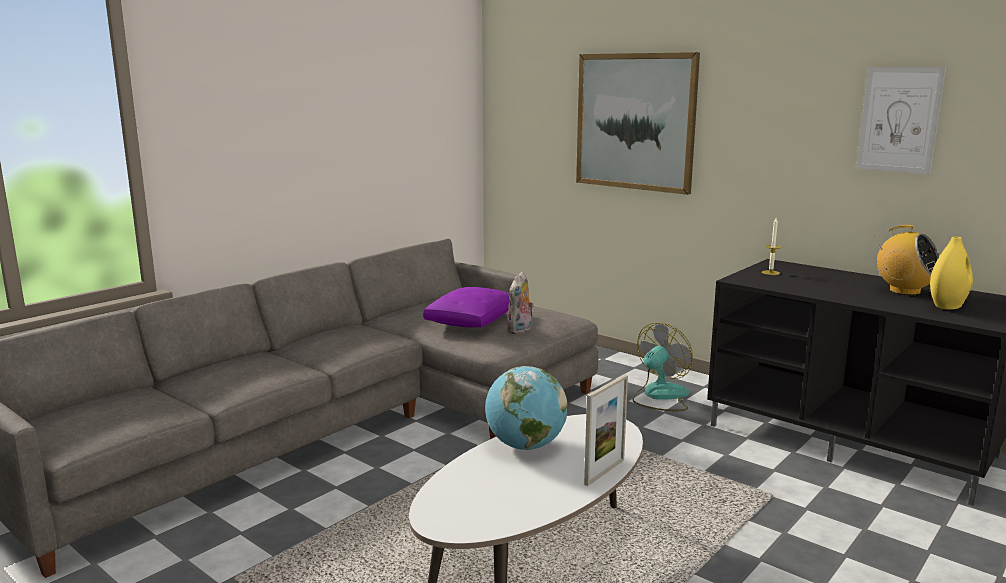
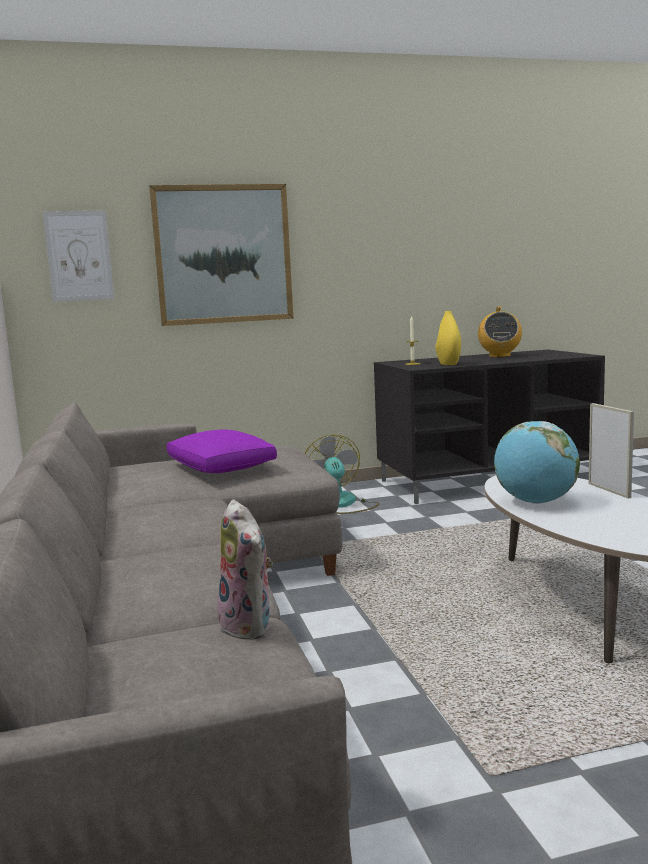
camera: 55 degrees left, 5 degrees down
(520, 330) = (283, 460): plush toy -> plush toy (250, 628)
(899, 119) = (451, 236): picture -> picture (79, 256)
(904, 291) = (499, 356): radio -> radio turned 105 degrees clockwise
(947, 306) = (540, 355): yellow vase -> yellow vase (448, 364)

